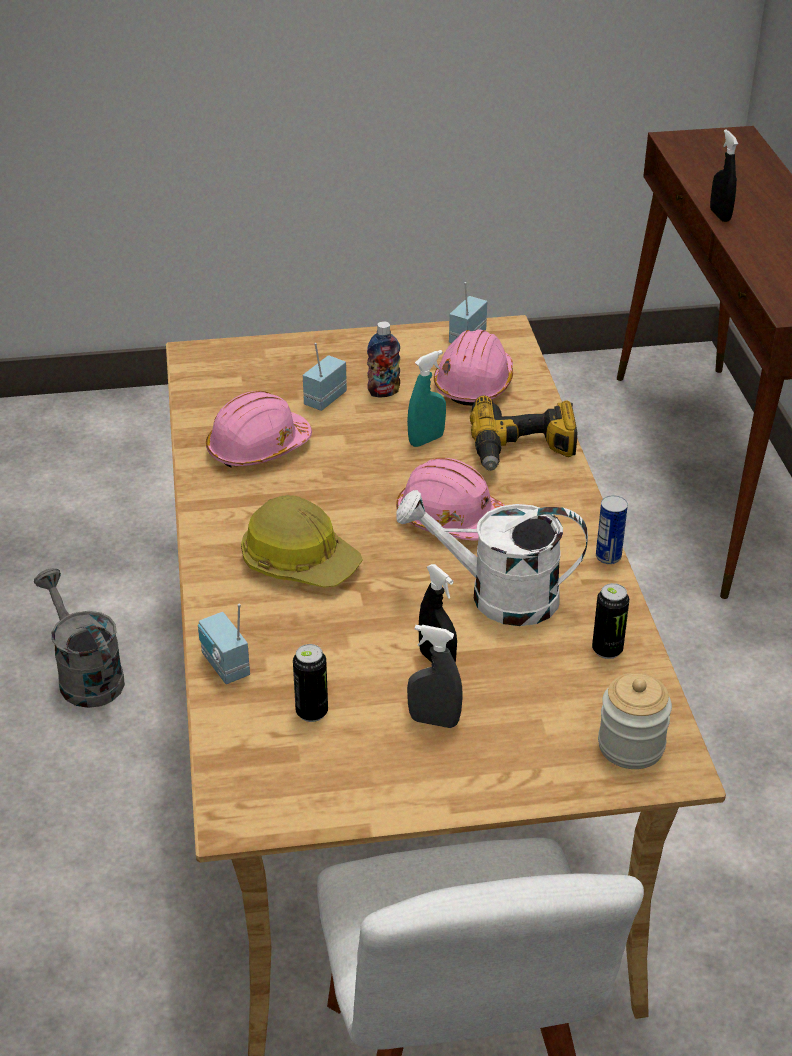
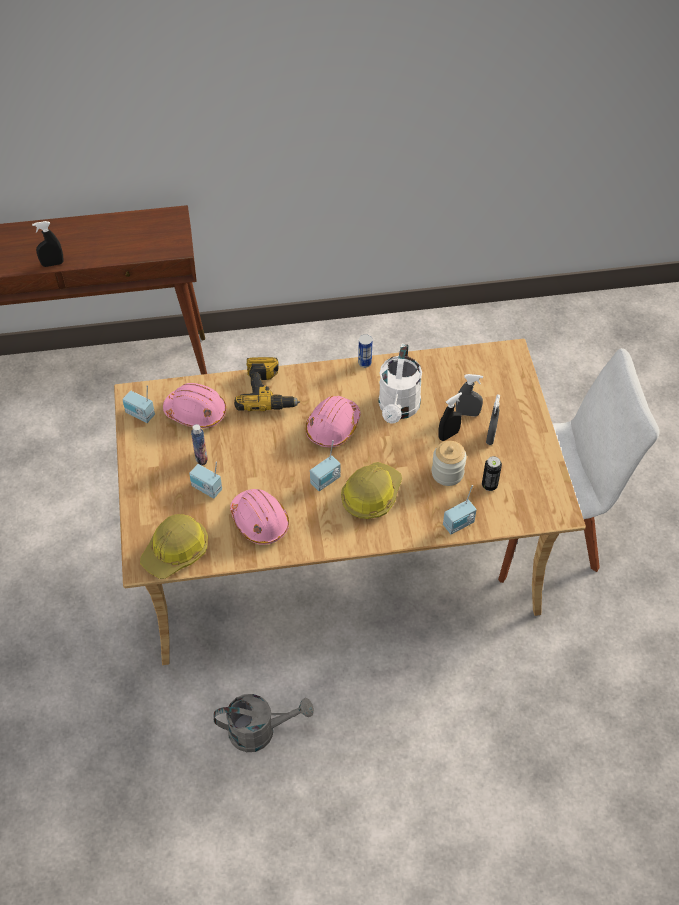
camera: 90 degrees left, 15 degrees up
(85, 675) = (260, 731): grey watering can -> grey watering can turned 150 degrees counterclockwise
(214, 378) = (176, 551): none -> hard hat
(332, 512) = (326, 481): none -> radio
(426, 440) = (255, 437): turquoise spray bottle -> none
(494, 690) = (467, 413): none -> grey spray bottle
(607, 650) = (436, 369): can -> none
(631, 746) = (500, 366): jar -> jar (447, 473)

